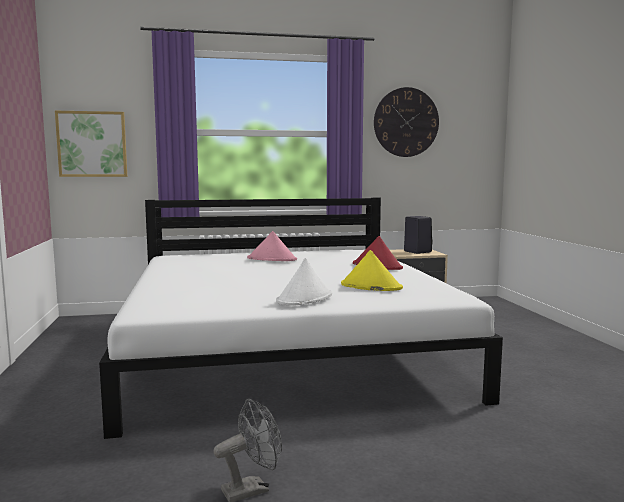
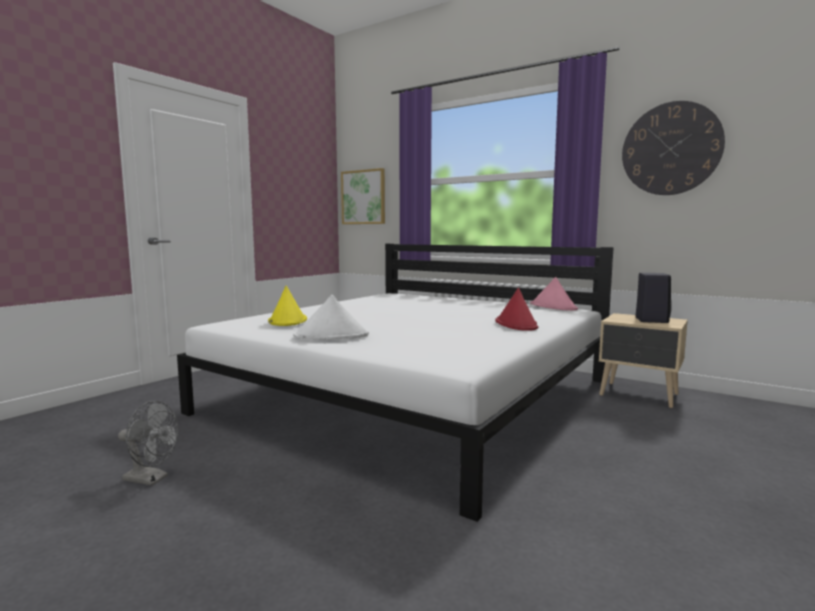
camera: 45 degrees right, 0 degrees up
(272, 259) = (450, 305): pink hat -> pink hat (553, 307)
(370, 286) = (428, 338): yellow hat -> yellow hat (287, 321)

